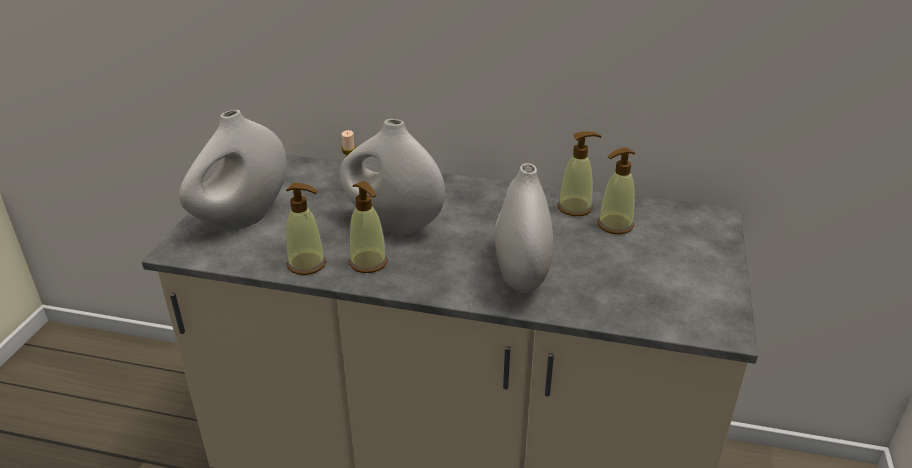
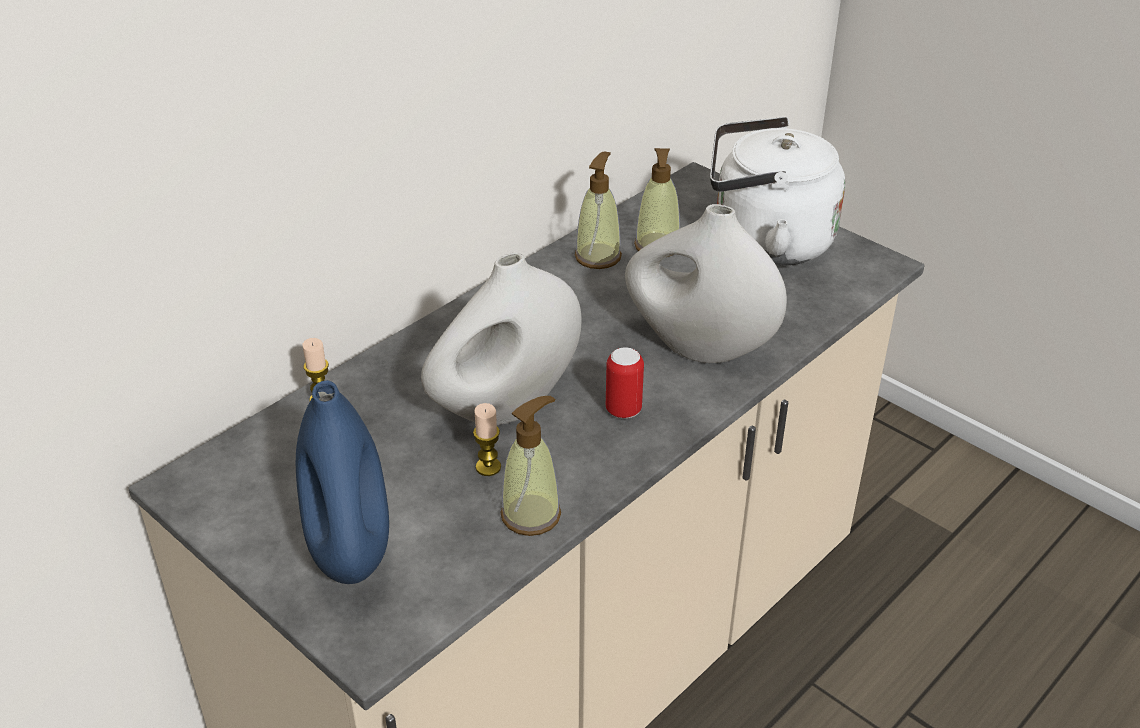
camera: 60 degrees left, 5 degrees up
(242, 220) = (351, 550): white vase -> blue vase
(336, 237) = (488, 467): none -> candle
(368, 262) = (575, 457): soap dispenser -> none
(427, 266) = (623, 410): none -> can
(679, 267) = (764, 242): none -> white kettle

